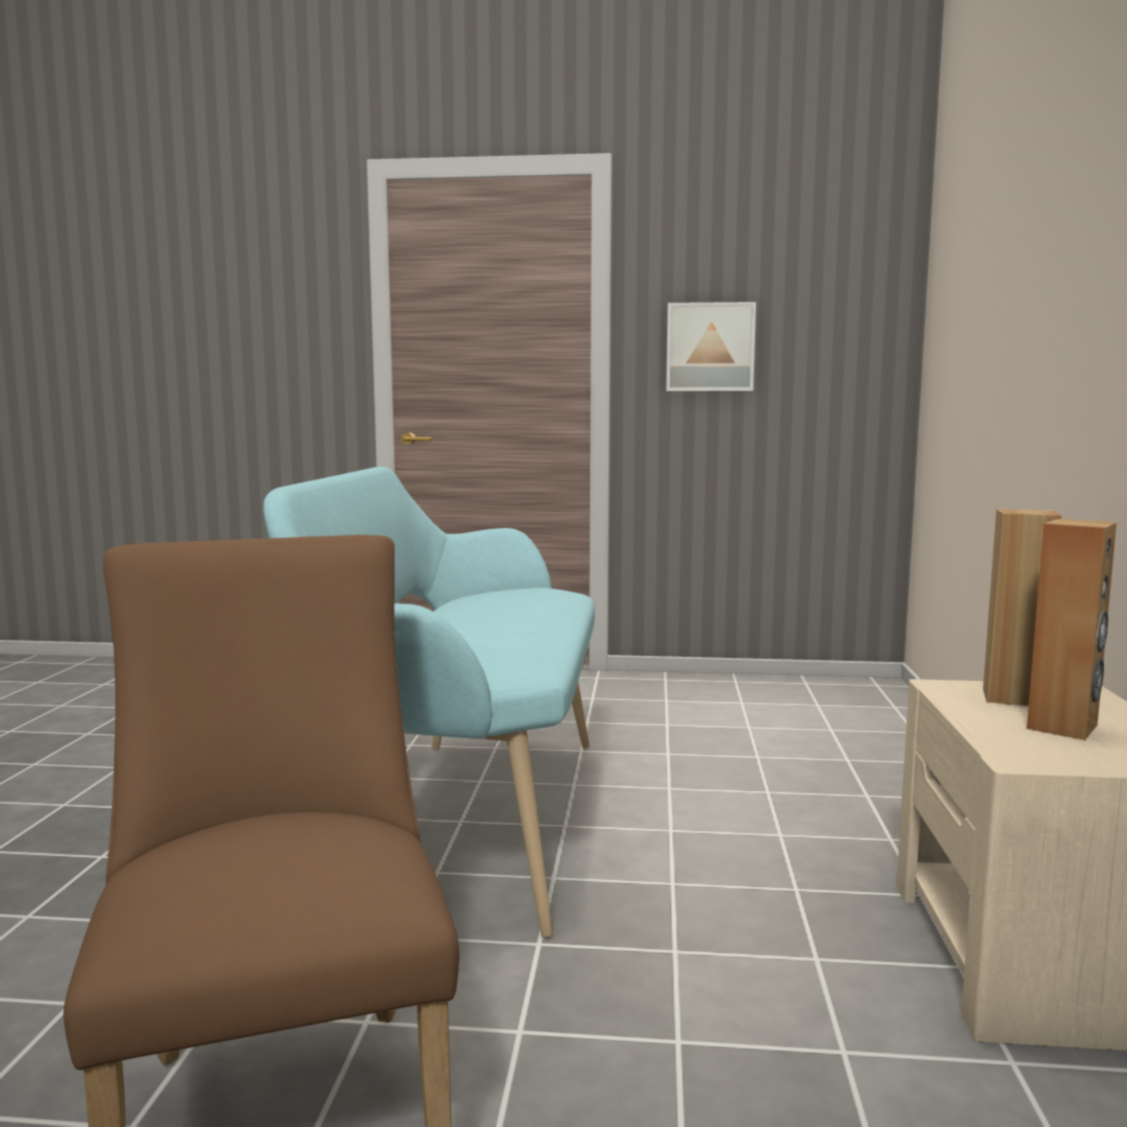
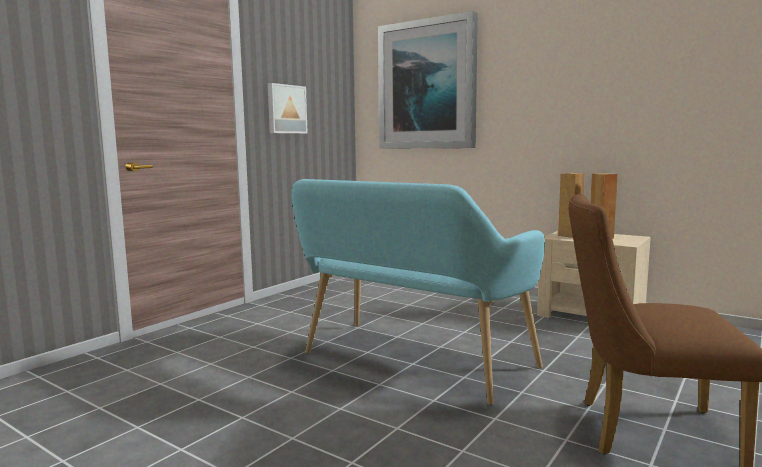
camera: 60 degrees left, 0 degrees up
(985, 272) = (427, 85): none -> picture

